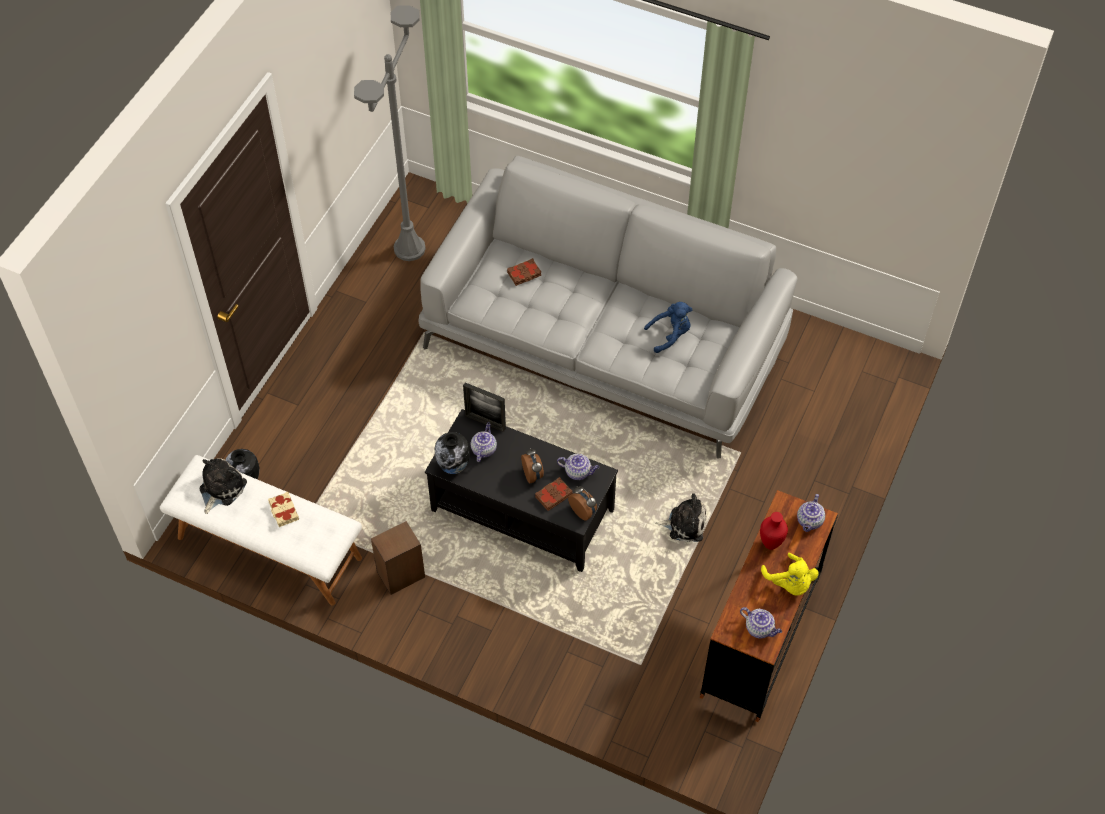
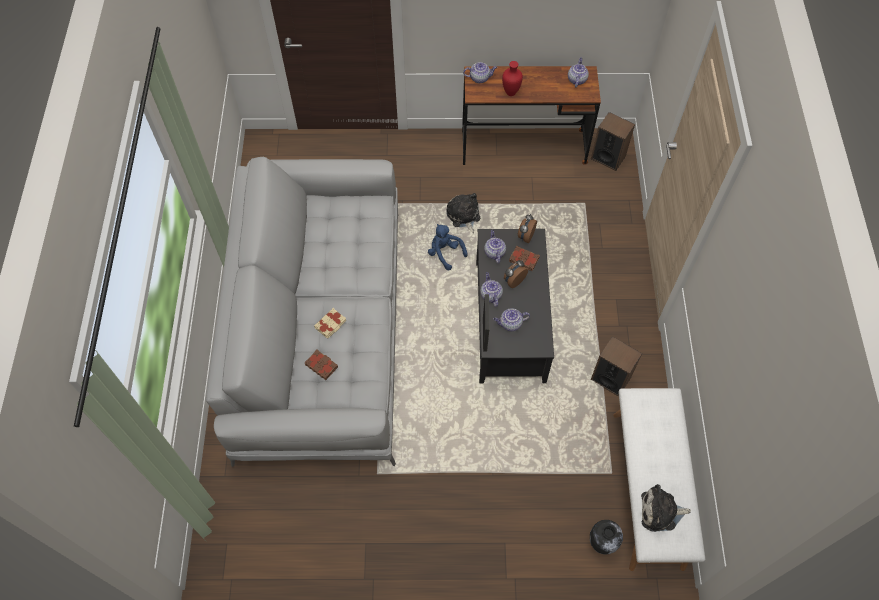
camera: 115 degrees left, 5 degrees up
(283, 511) = (650, 447): beige book -> beige book (331, 325)
(409, 249) = (285, 535): grey floor lamp -> none
(454, 467) = (538, 337): vase -> none
(527, 446) = (490, 295): none -> teapot
(670, 335) = (337, 236): blue plush toy -> blue plush toy (445, 253)
(699, 730) = (608, 157): none -> speaker
(790, 583) = (534, 74): yellow plush toy -> none

